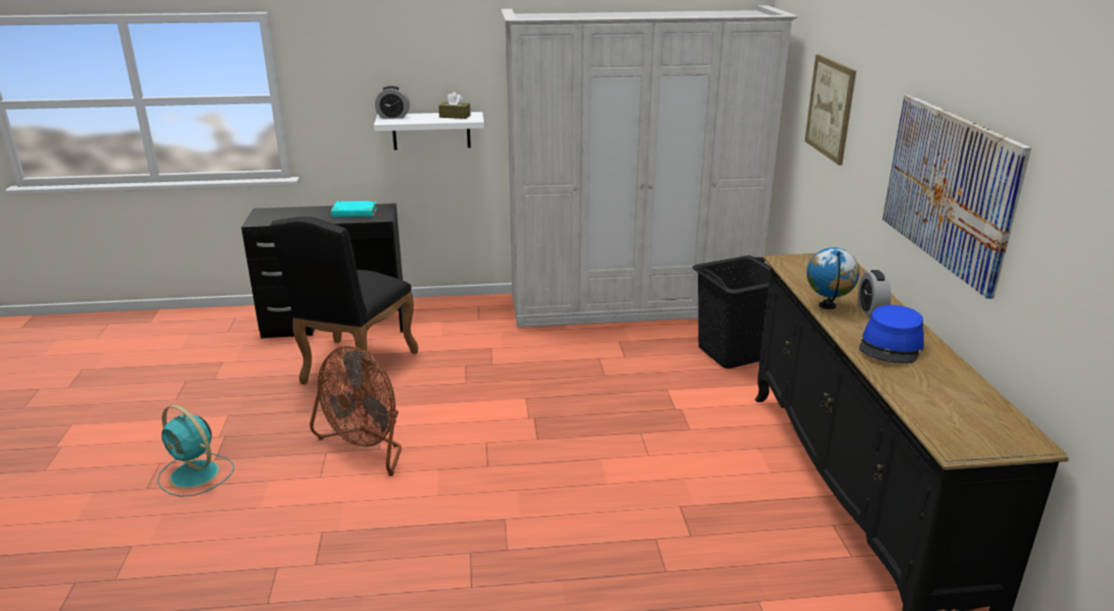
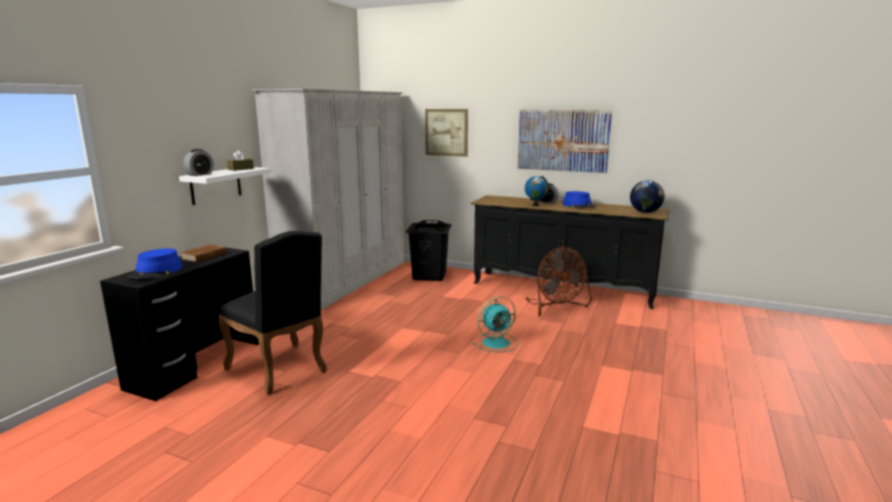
camera: 60 degrees left, 10 degrees down
(196, 475) = (341, 464): turquoise fan -> turquoise fan (497, 342)
(288, 216) = (156, 272): none -> blue hat
(355, 212) = (204, 256): turquoise book -> brown book
(368, 445) = (391, 384): brown fan -> brown fan (554, 307)
(953, 427) = (645, 212): none -> globe

